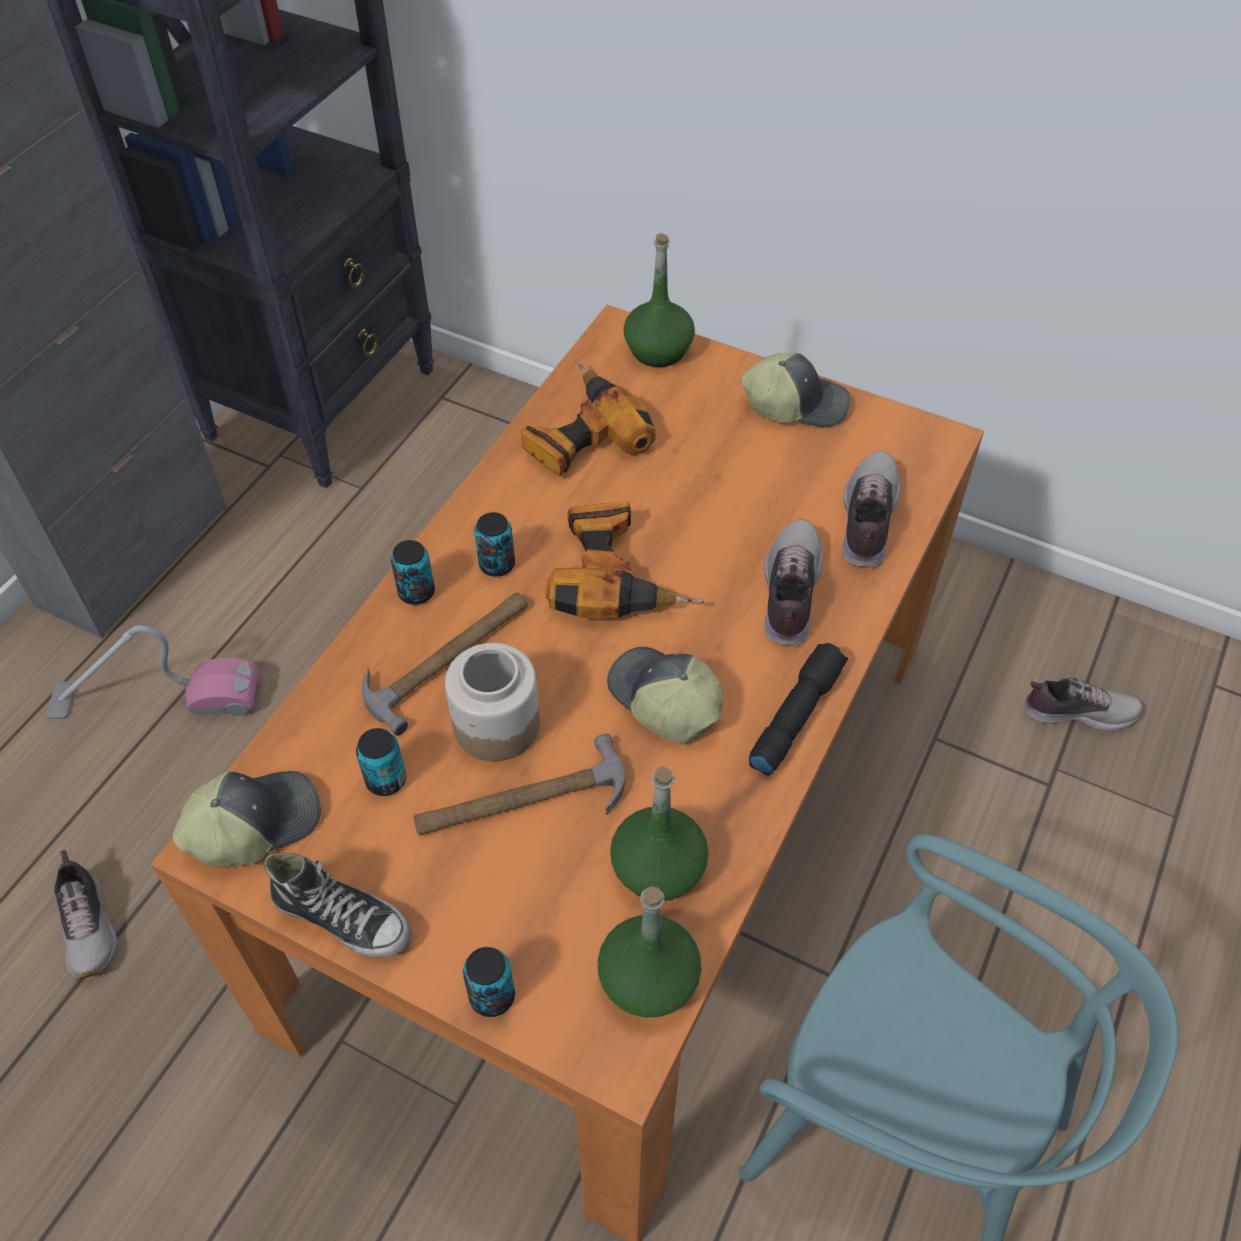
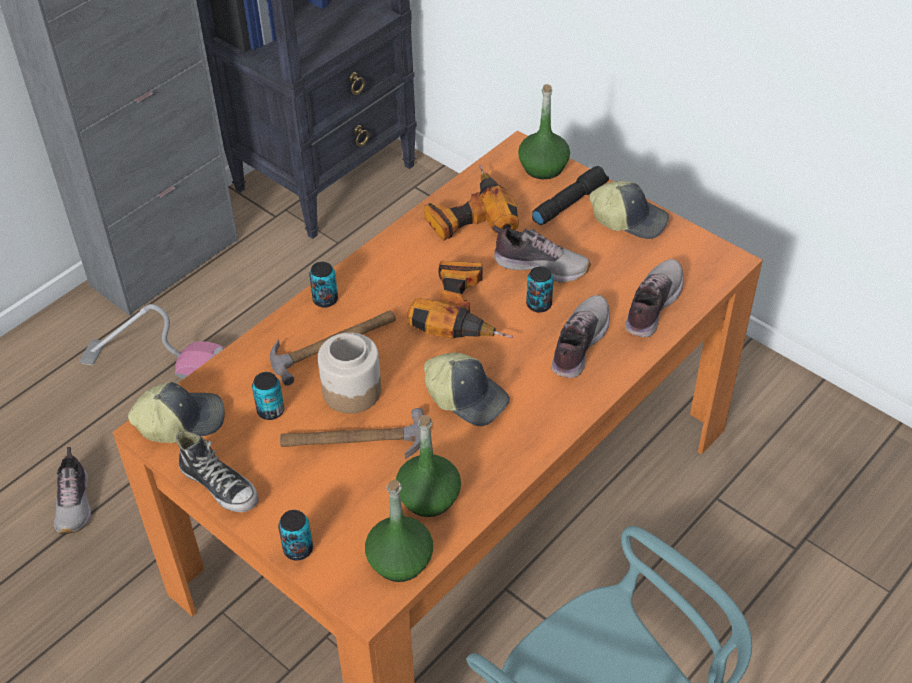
camera: 15 degrees right, 5 degrees down
(497, 565) = (384, 291): can -> can (539, 304)
(663, 701) = (467, 397): cap -> cap turned 150 degrees clockwise
(795, 715) = (554, 422): black flashlight -> black flashlight (569, 202)
(1077, 712) = (837, 501): shoe -> shoe (540, 265)

